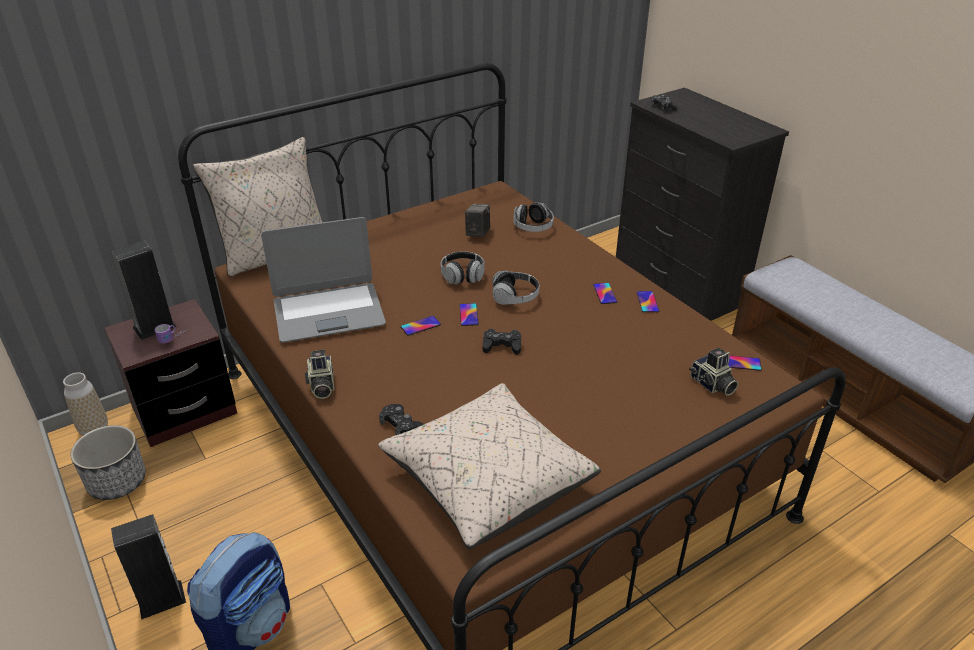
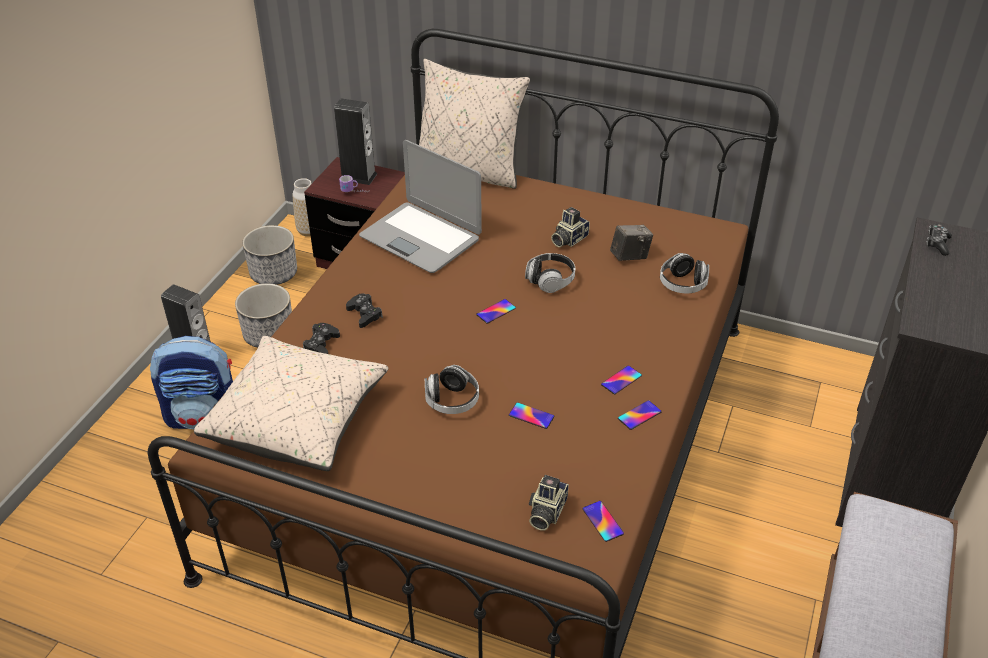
camera: 55 degrees right, 5 degrees up
(197, 524) = (268, 335): none -> planter
(321, 386) = (330, 282): camera -> camera (568, 239)
(420, 326) = (452, 293): phone -> phone (531, 416)
(502, 346) = (471, 351): black game controller -> black game controller (364, 314)
(515, 297) = (551, 326): headphones -> headphones (452, 401)

